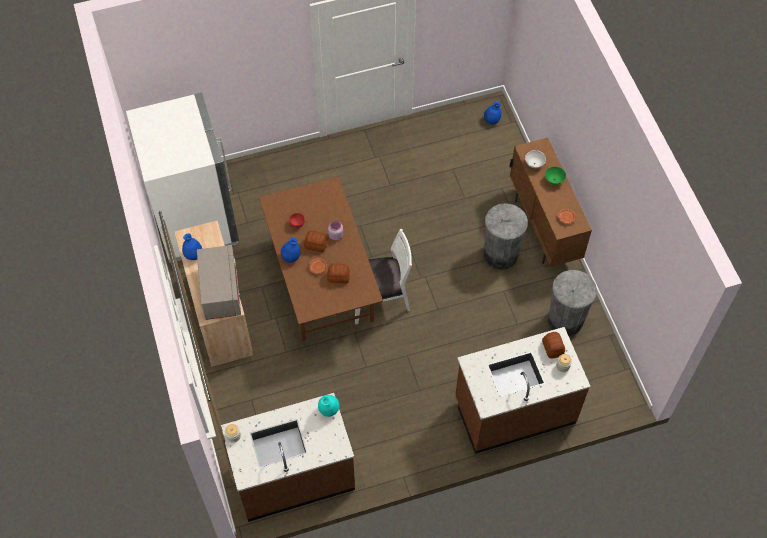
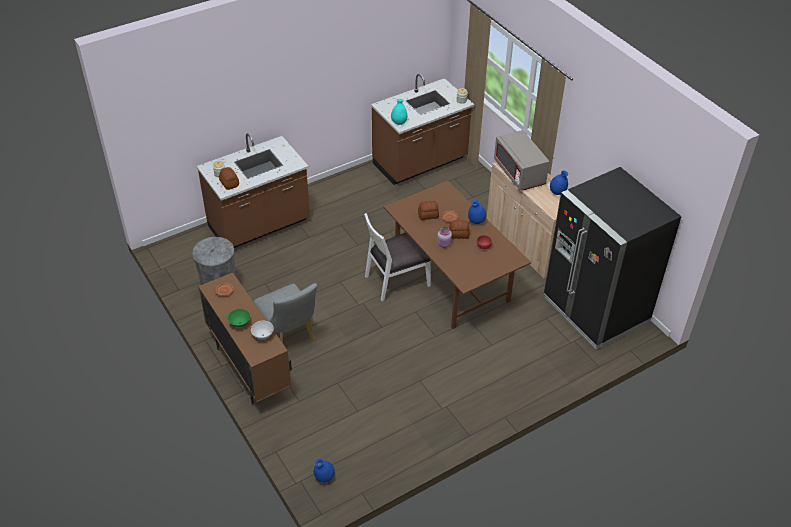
camera: 165 degrees right, 15 degrees down
(195, 220) = (595, 310): white fridge -> black fridge
(500, 254) = (289, 336): grey trash can -> grey chair

